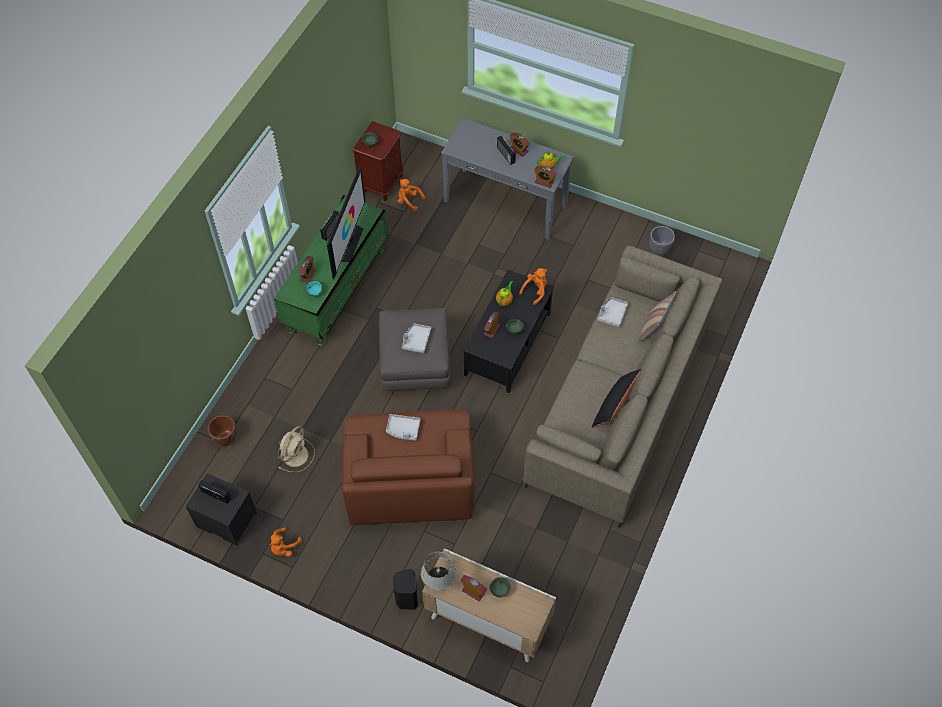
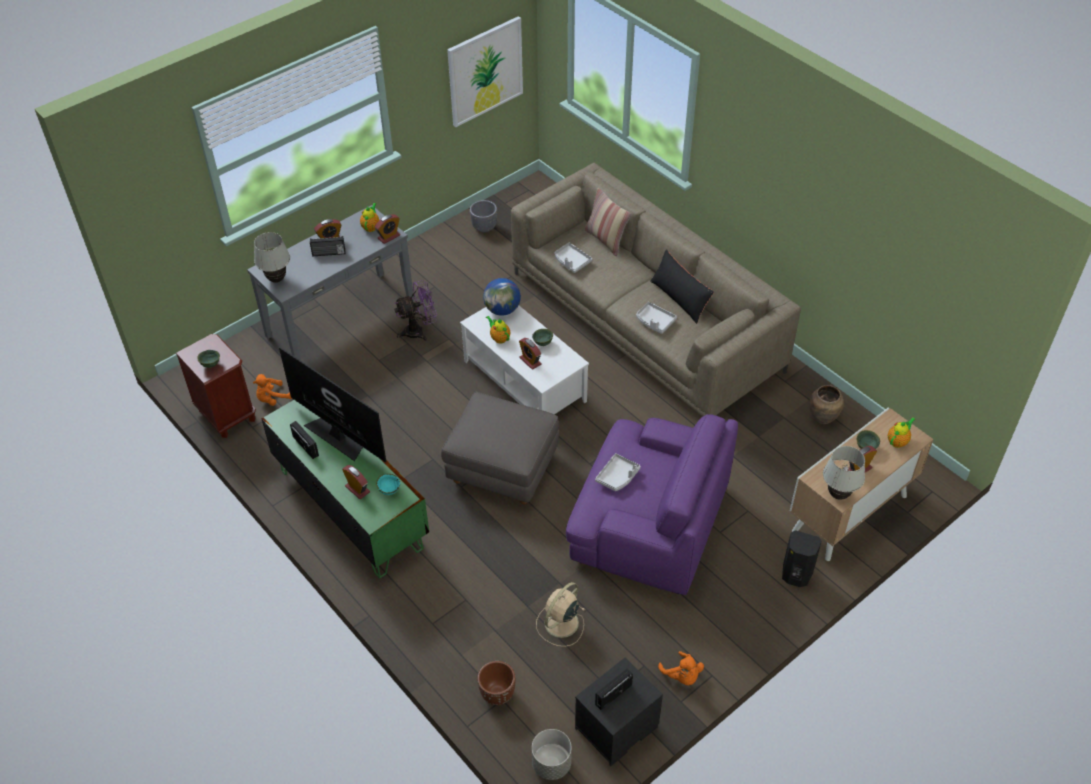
camera: 65 degrees left, 10 degrees down
(185, 491) = (551, 764): none -> grey planter
(296, 454) = (560, 624): beige fan -> beige fan turned 105 degrees counterclockwise
(409, 478) = (648, 523): brown armchair -> purple armchair
(416, 340) = (508, 425): grey tray -> grey tray (654, 321)
(461, 138) = (276, 279): none -> white table lamp
(508, 344) = (525, 380): black coffee table -> white coffee table
(519, 614) = (898, 441): none -> teapot
(521, 255) = (419, 331): none -> purple fan
(535, 291) = (502, 310): orange plush toy -> globe
(582, 572) = (823, 418): none -> brown vase
(726, 148) = (485, 71): none -> picture

